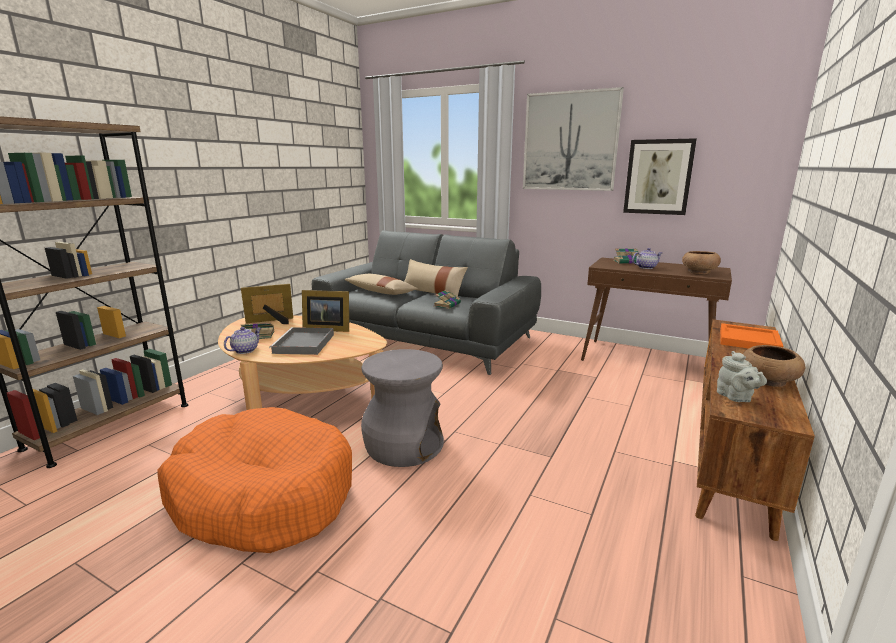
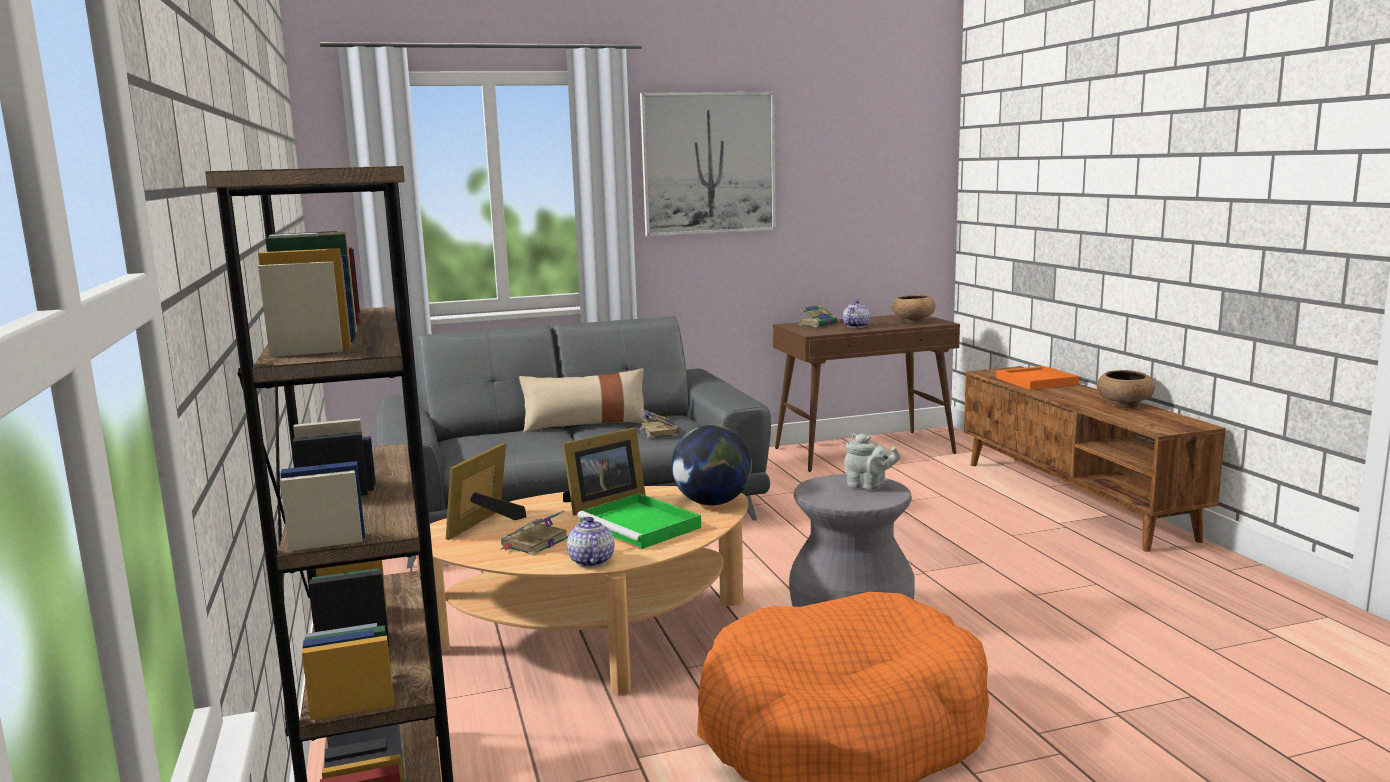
camera: 45 degrees left, 5 degrees down
(304, 344) = (642, 526): grey tray -> green tray
(358, 345) = (712, 503): none -> globe
(380, 292) = (506, 444): beige pillow -> none
(658, 177) = (825, 208): picture -> none
(735, 398) = (1140, 421): grey teapot -> grey teapot (868, 486)

